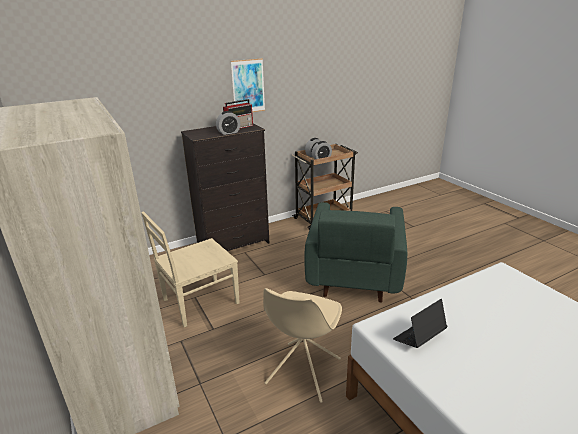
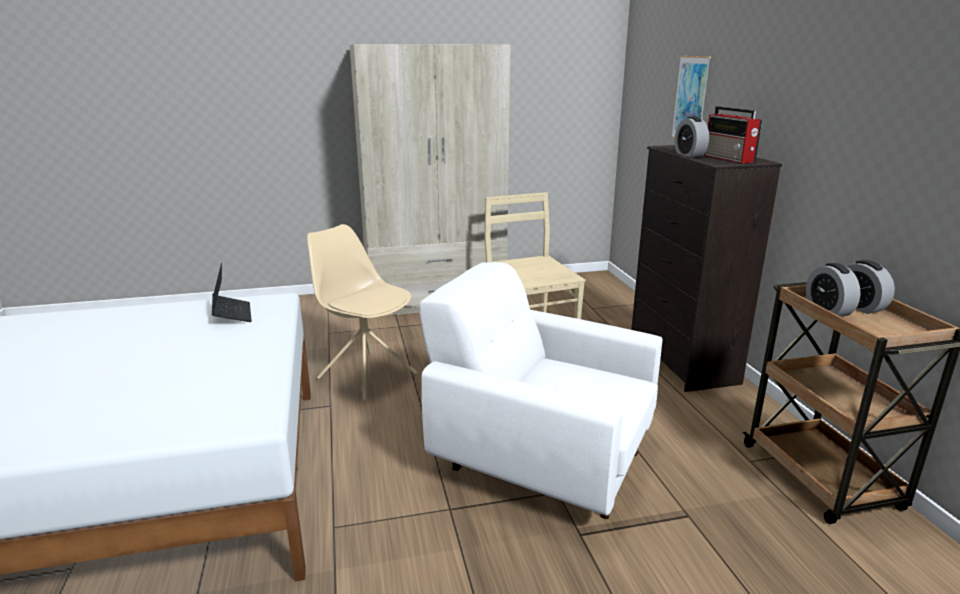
camera: 105 degrees right, 5 degrees down
(248, 86) = (812, 95): picture -> picture (690, 99)
(354, 277) = (540, 458): green armchair -> white armchair

